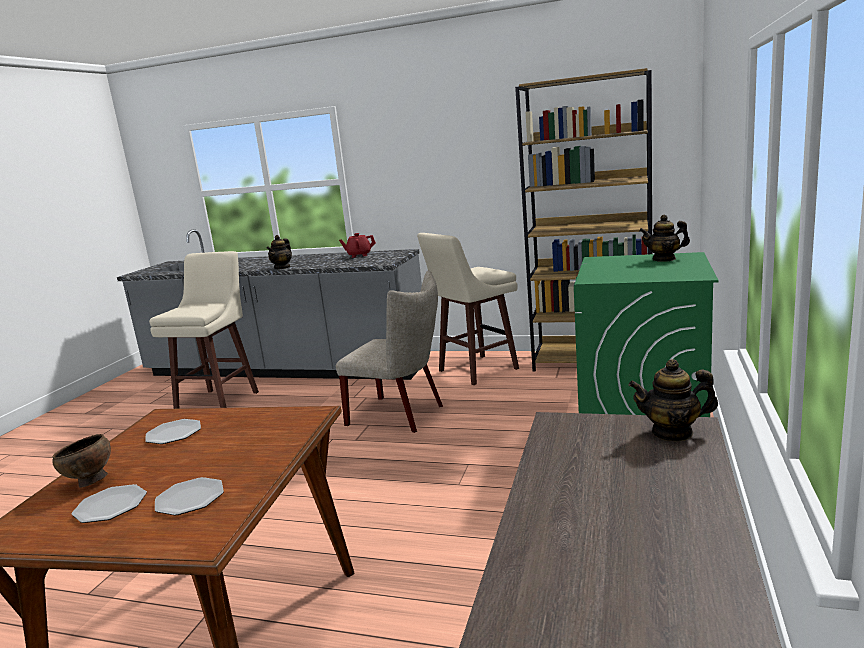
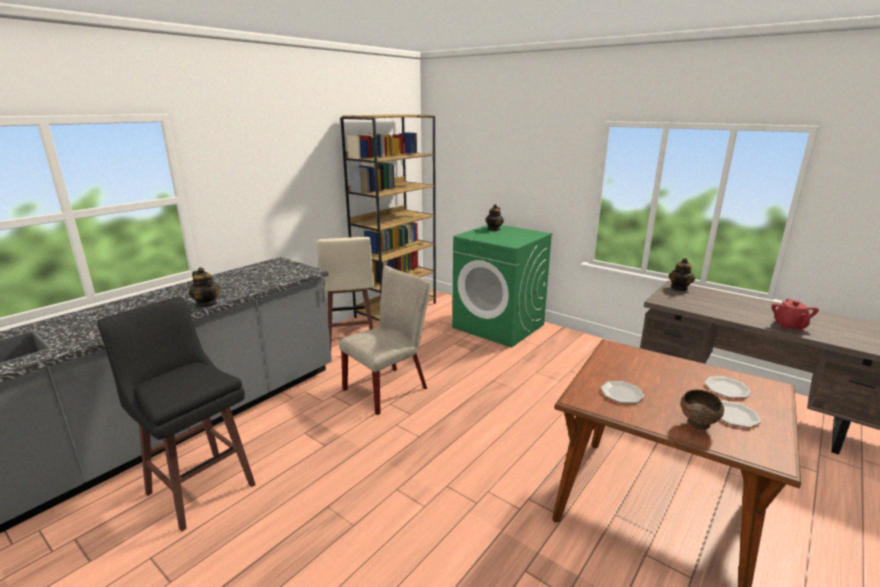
camera: 70 degrees left, 5 degrees up
(219, 402) = (200, 487): beige stool -> black stool
(359, 255) = (244, 274): red teapot -> red teapot (789, 326)

